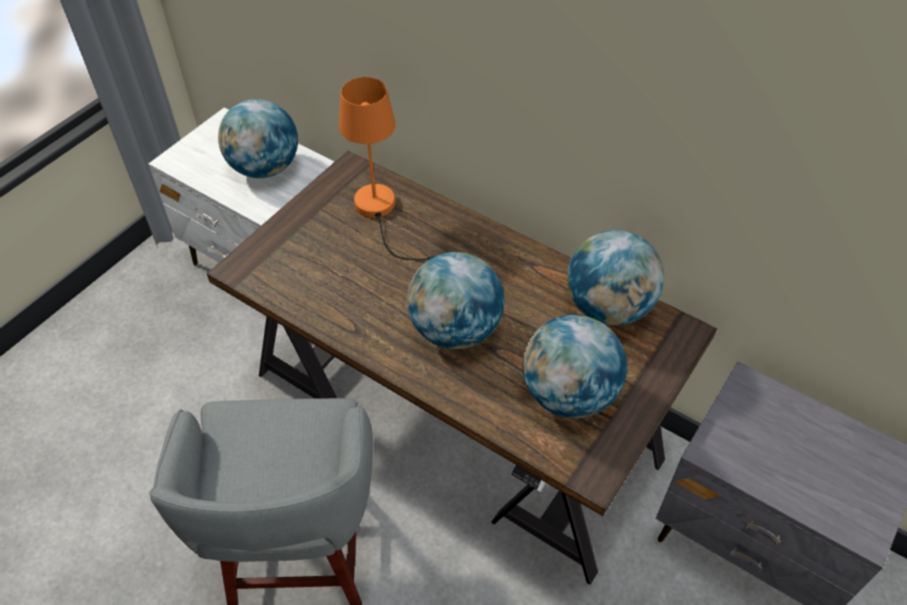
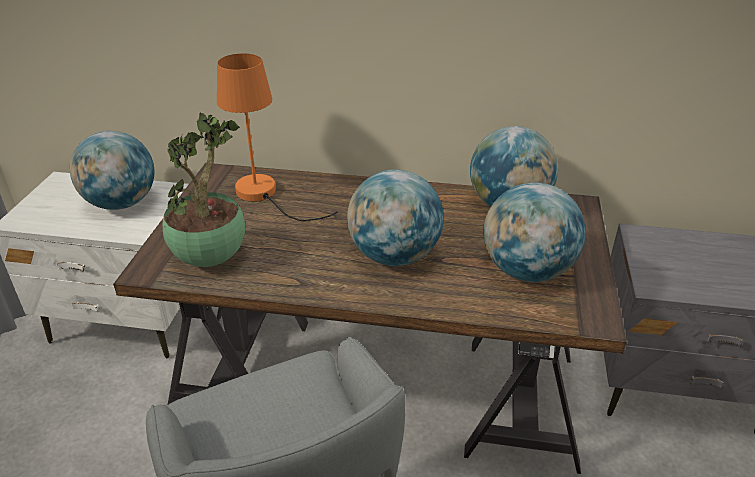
camera: 25 degrees left, 15 degrees down
(296, 272) = (211, 257): none -> potted plant

